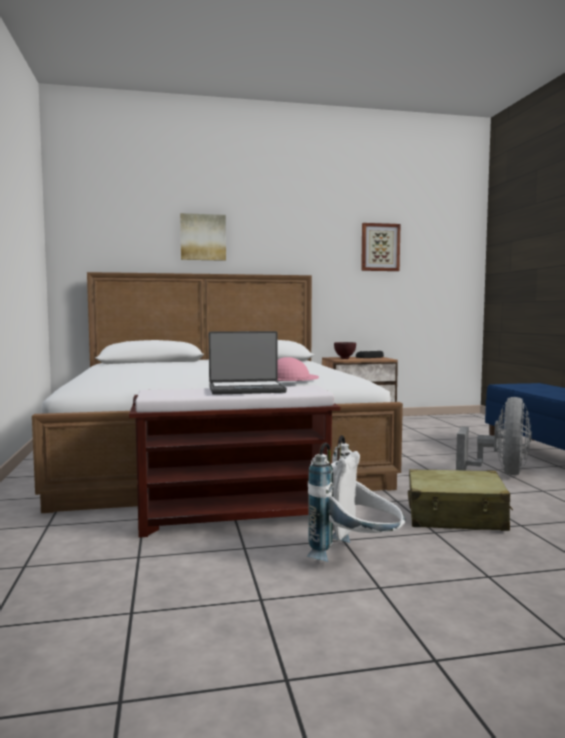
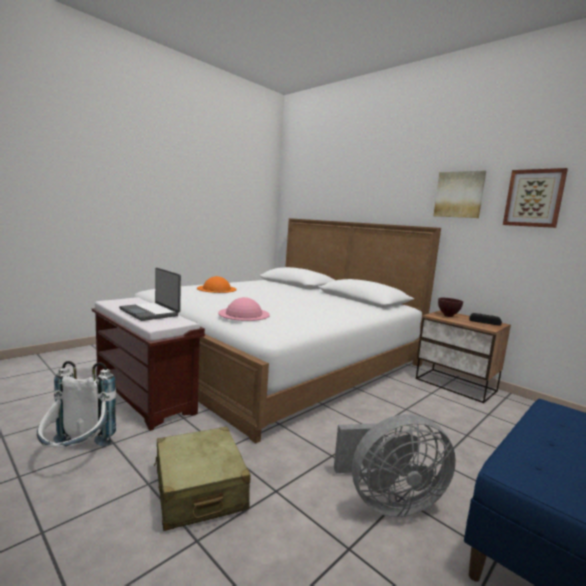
camera: 55 degrees right, 5 degrees up
(139, 373) = (216, 289): none -> orange hat
(203, 237) = (360, 192): picture -> picture (459, 194)

